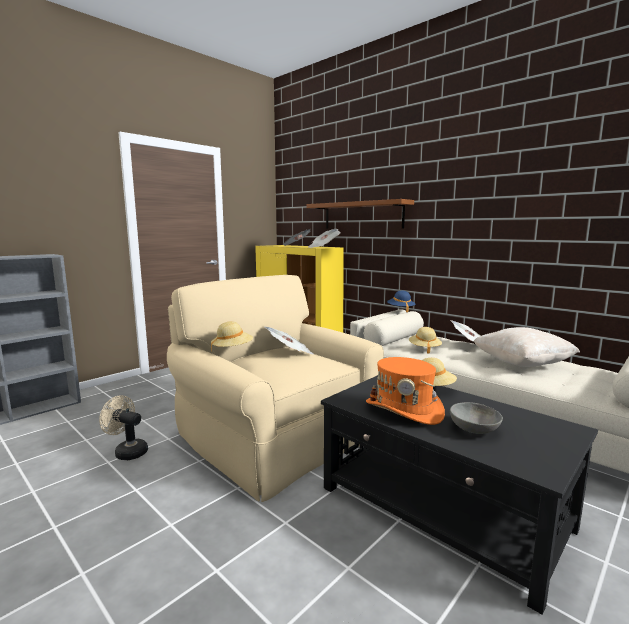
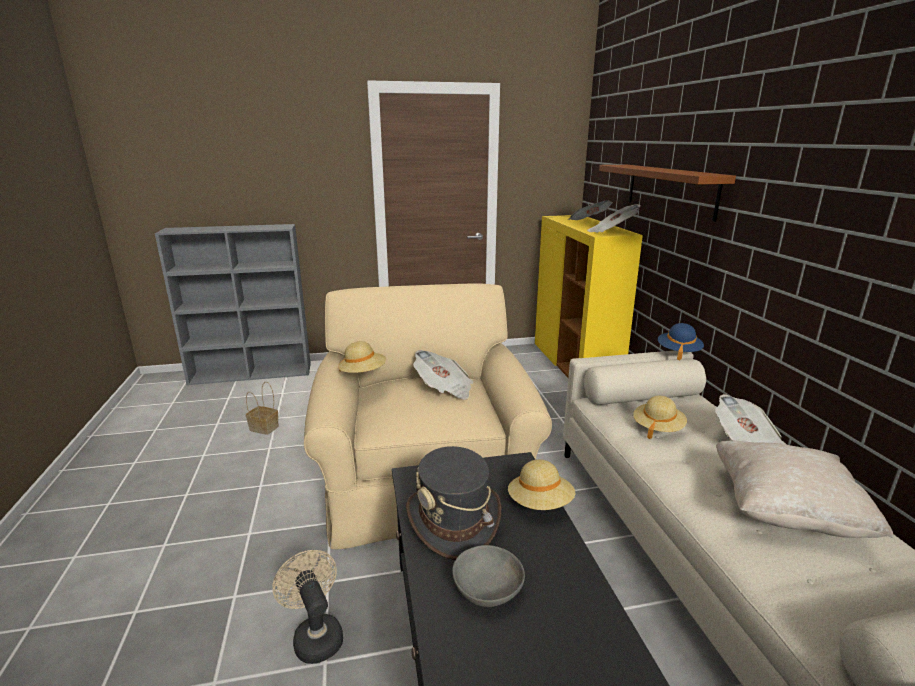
camera: 35 degrees right, 10 degrees up
(83, 450) = (265, 428): none -> basket
(127, 451) = (291, 443): beige fan -> beige fan (315, 635)
(404, 409) = (454, 521): orange hat -> grey hat

